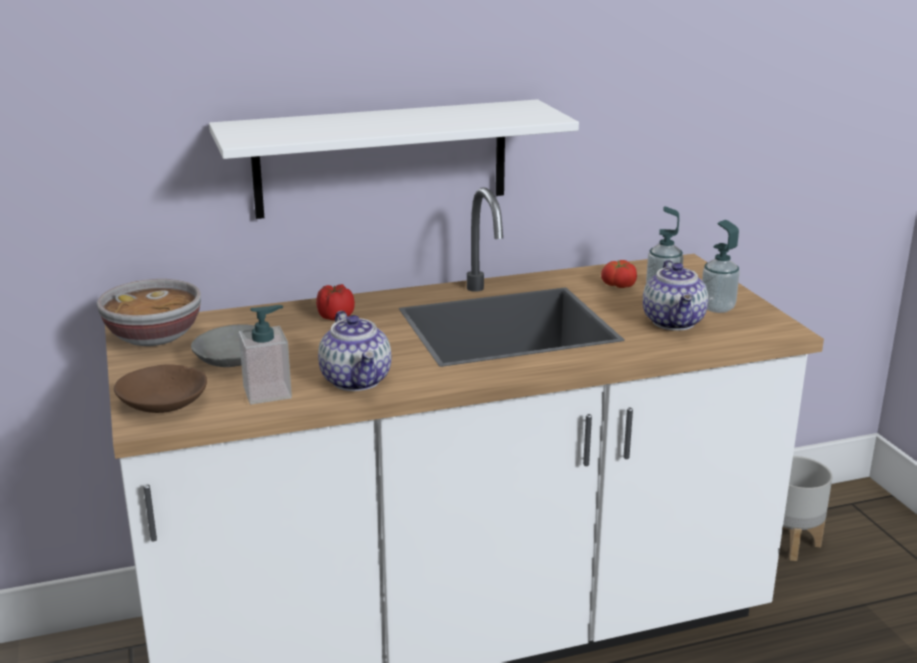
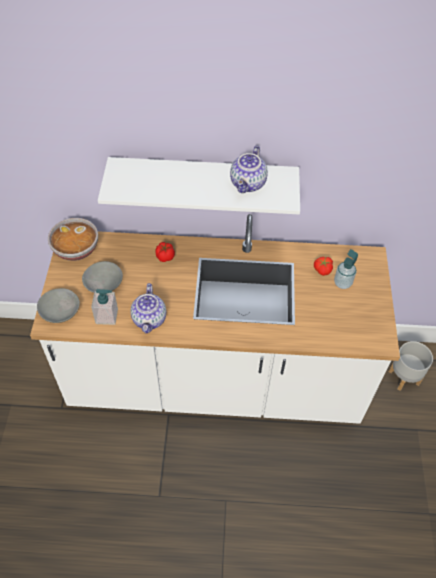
camera: 20 degrees right, 30 degrees up
(164, 403) = (60, 310): brown bowl -> grey bowl
(675, 322) = (330, 316): teapot -> teapot (248, 184)
(717, 308) = (361, 309): soap dispenser -> none

